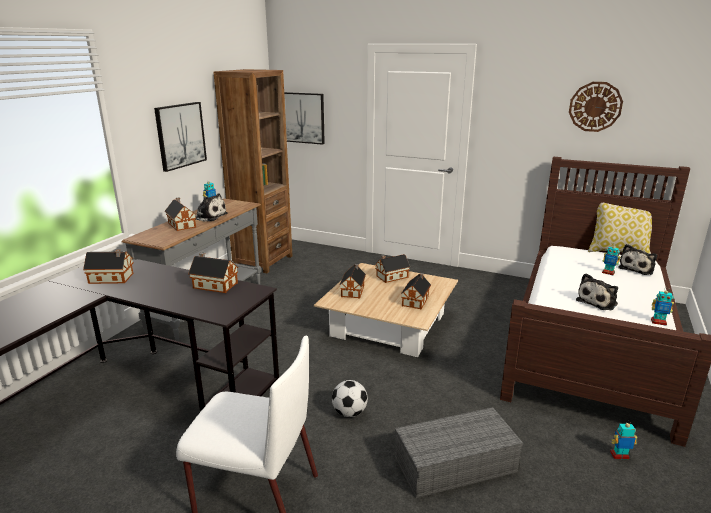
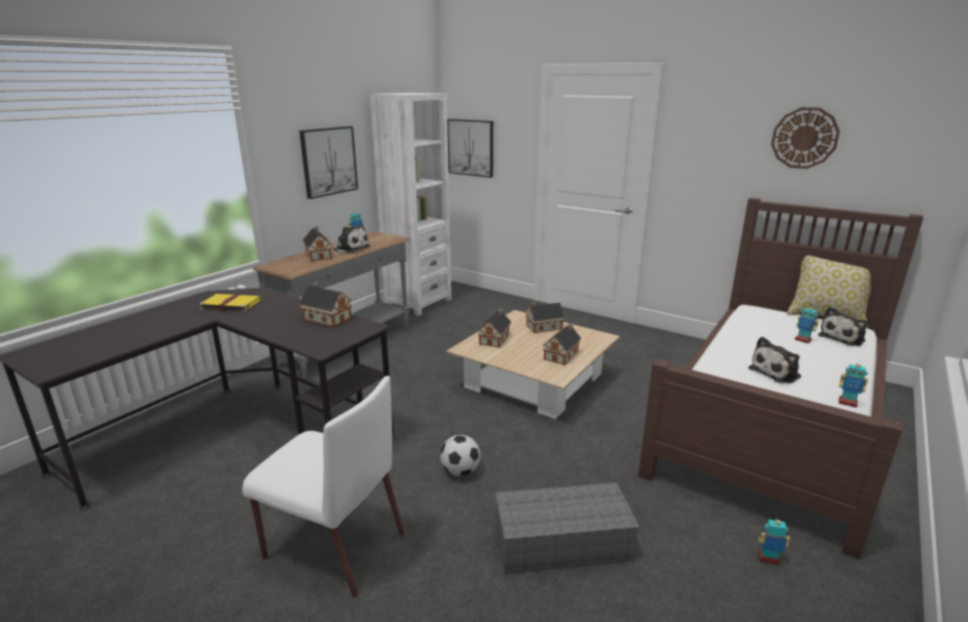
camera: 10 degrees right, 0 degrees up
(112, 278) = (230, 304): toy house -> yellow book
(263, 261) = (418, 302): brown bookcase -> white bookcase

